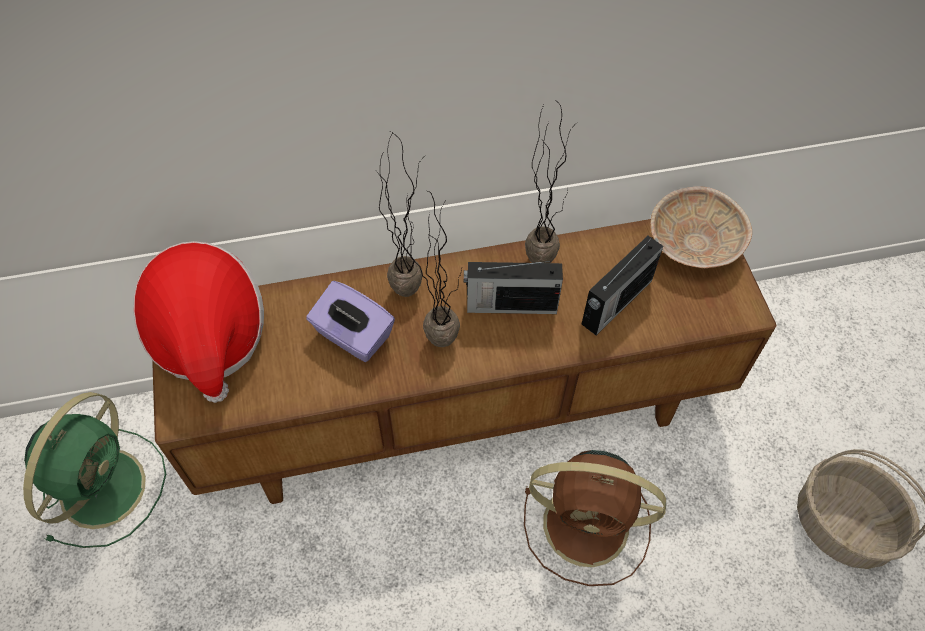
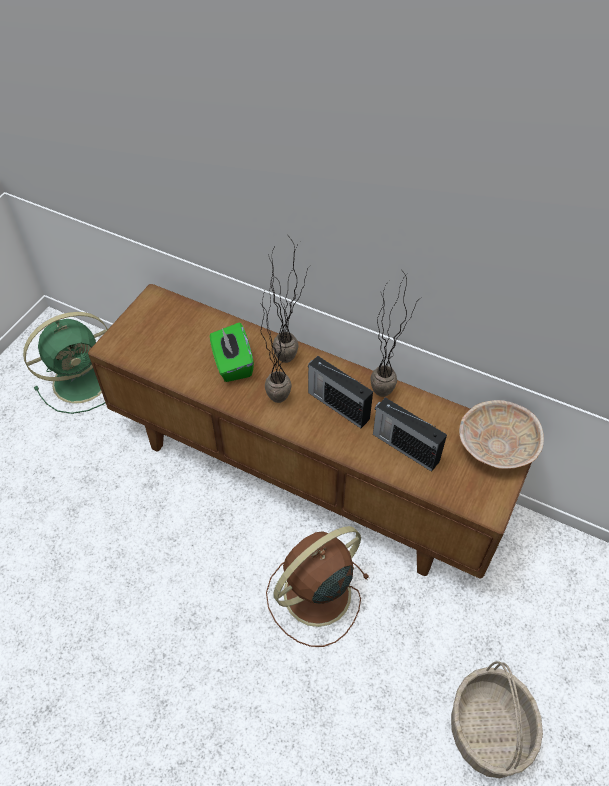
camera: 40 degrees right, 5 degrees down
(208, 336) = (160, 316): hat -> none
(353, 336) = (232, 364): purple tissue box -> green tissue box
(590, 525) = (314, 595): brown fan -> brown fan turned 90 degrees clockwise
(615, 303) = (404, 446): radio -> radio turned 45 degrees clockwise

